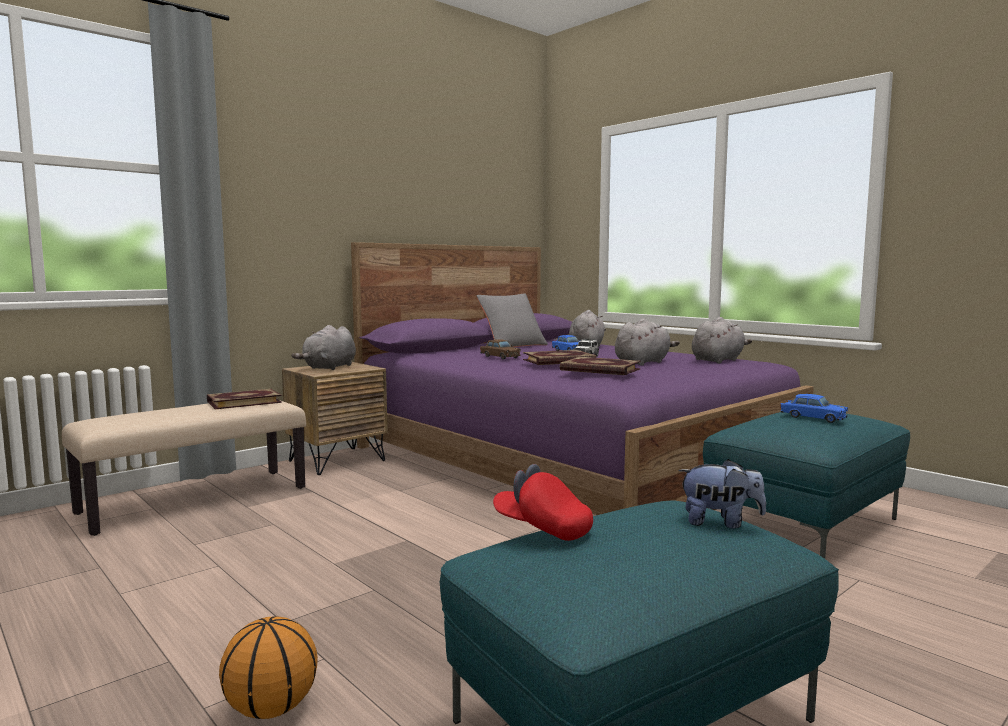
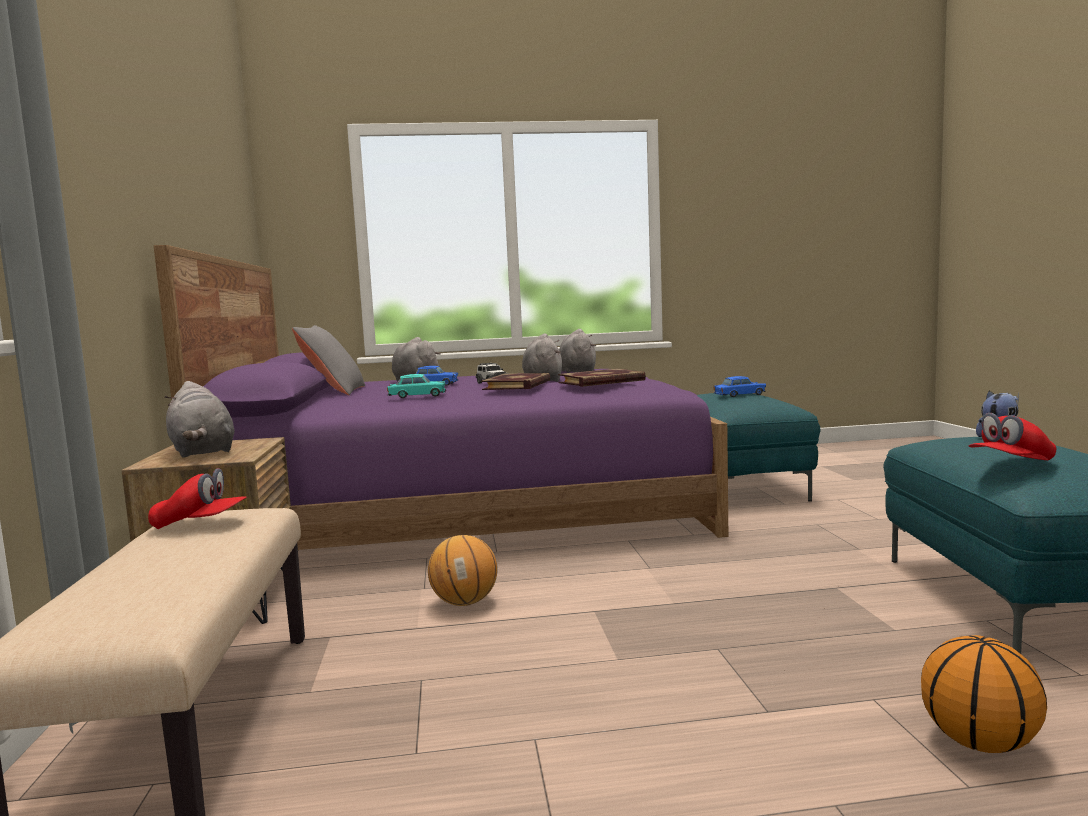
camera: 55 degrees left, 0 degrees up
(244, 402) = (200, 524): book -> red cap
(386, 505) = (464, 602): none -> basketball
(500, 357) = (417, 396): brown toy car -> turquoise toy car

